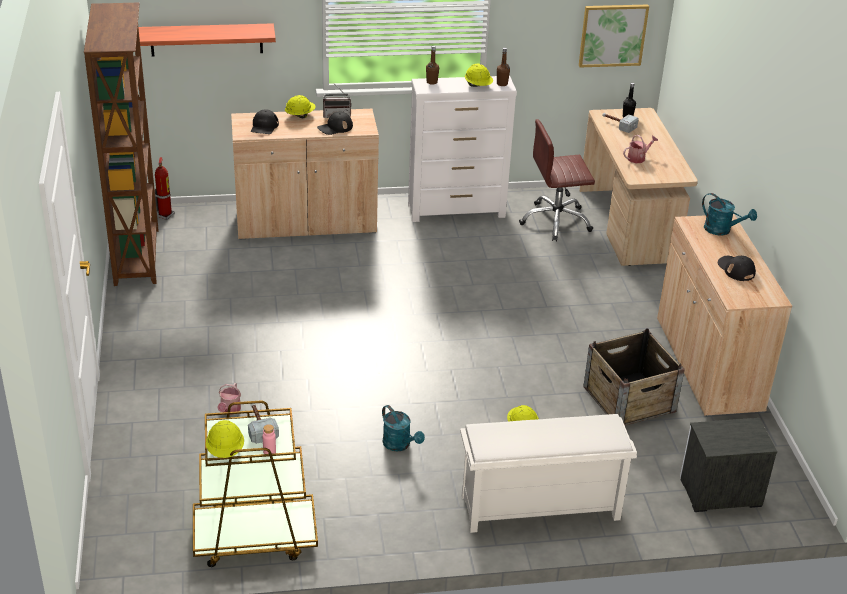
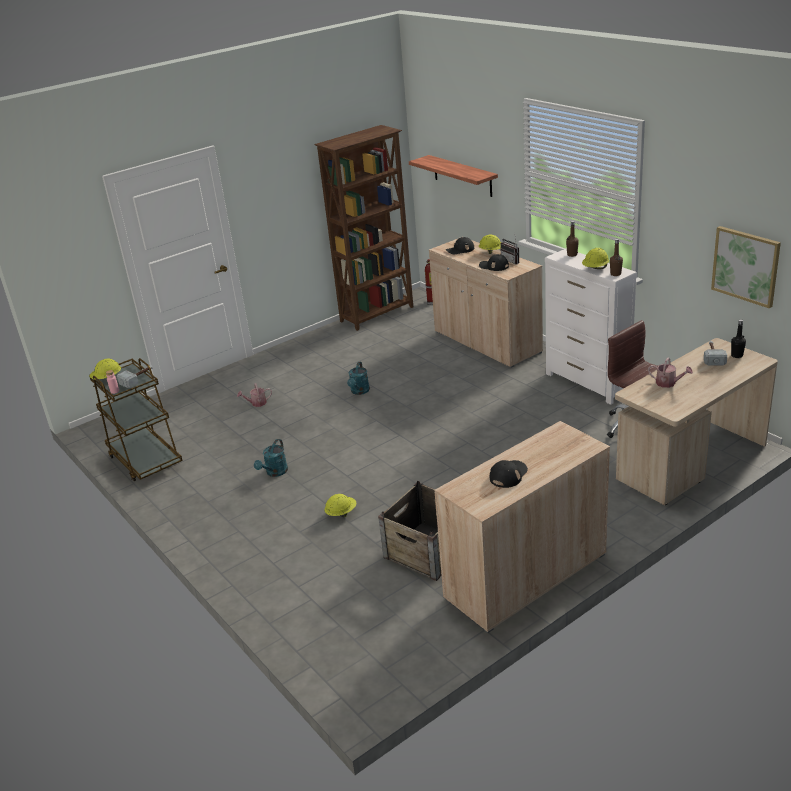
camera: 65 degrees right, 5 degrees down
(538, 508) = (252, 555): white shoe rack -> none
(719, 492) = (347, 641): nightstand -> none
(722, 230) = (569, 449): turquoise watering can -> turquoise watering can (359, 391)

